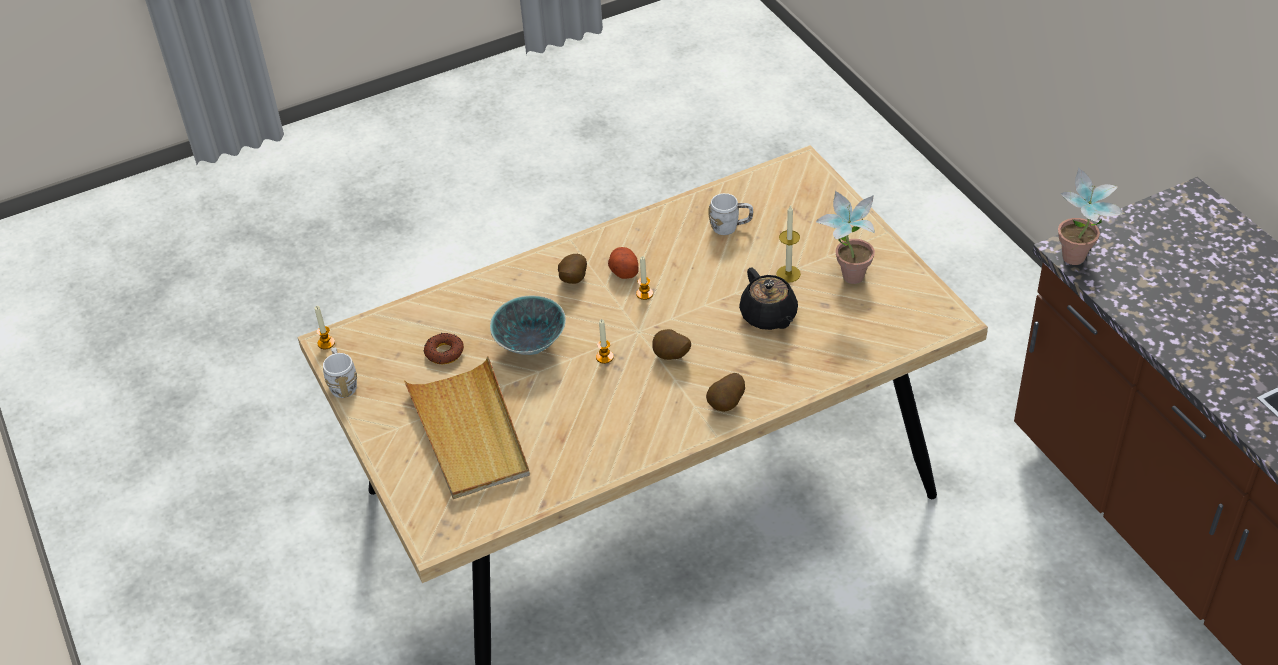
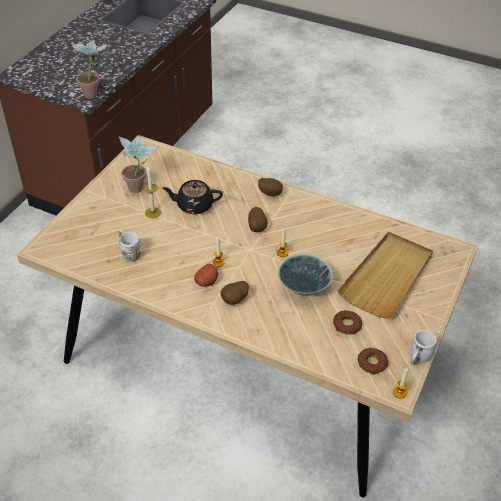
camera: 130 degrees left, 0 degrees up
(379, 343) = (372, 363): none -> donut
(769, 316) = (194, 205): black teapot -> black teapot turned 120 degrees counterclockwise

